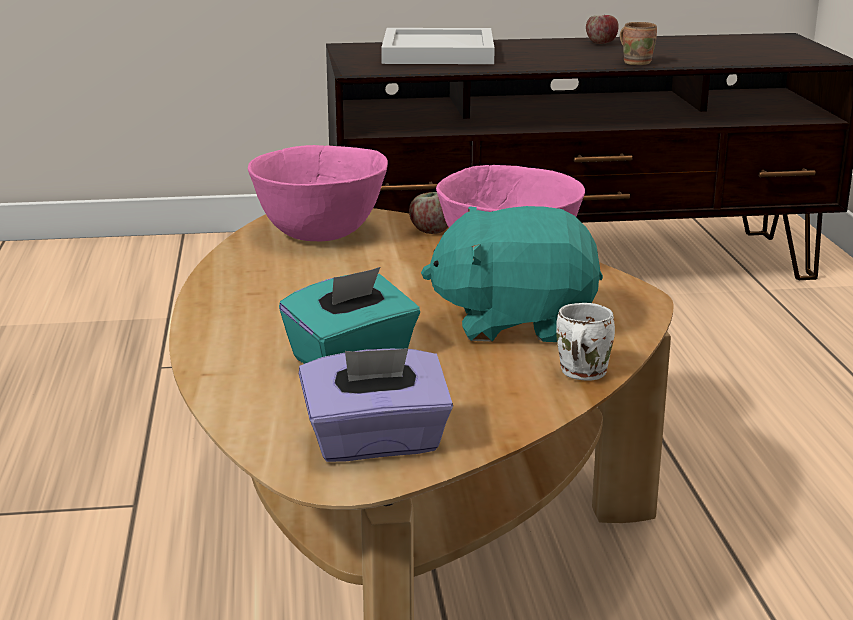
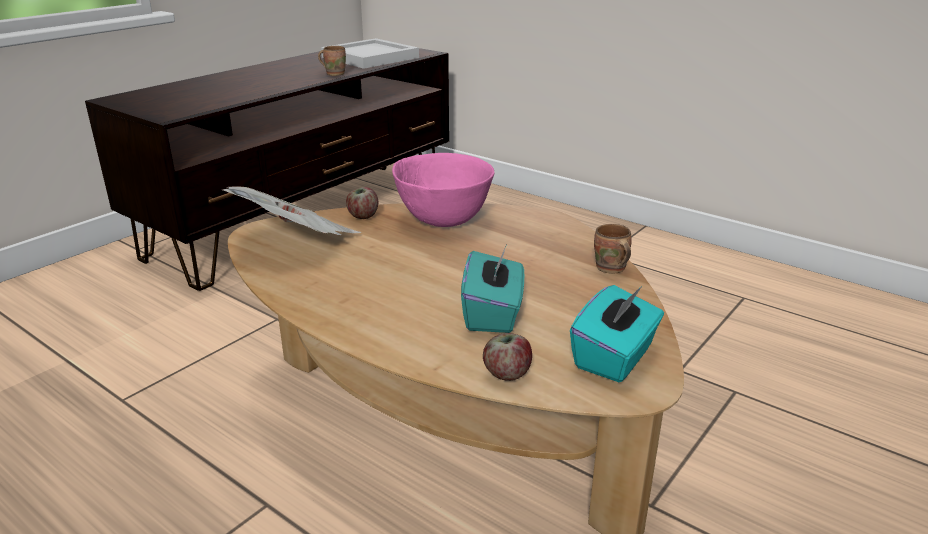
camera: 45 degrees left, 5 degrees up
(321, 233) = (298, 242): pink bowl -> newspaper
(376, 444) = (615, 357): purple tissue box -> turquoise tissue box
(440, 52) = (194, 91): white tray -> white tray (370, 57)
(515, 322) = (524, 254): turquoise plush toy -> none
(579, 373) = (610, 269): white mug -> brown mug
(601, 43) = (282, 65): apple -> apple (507, 373)

